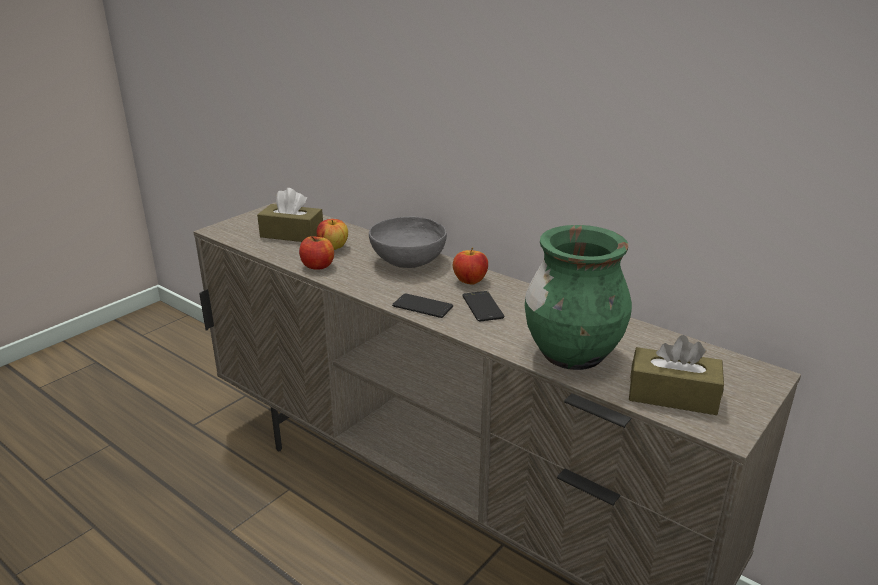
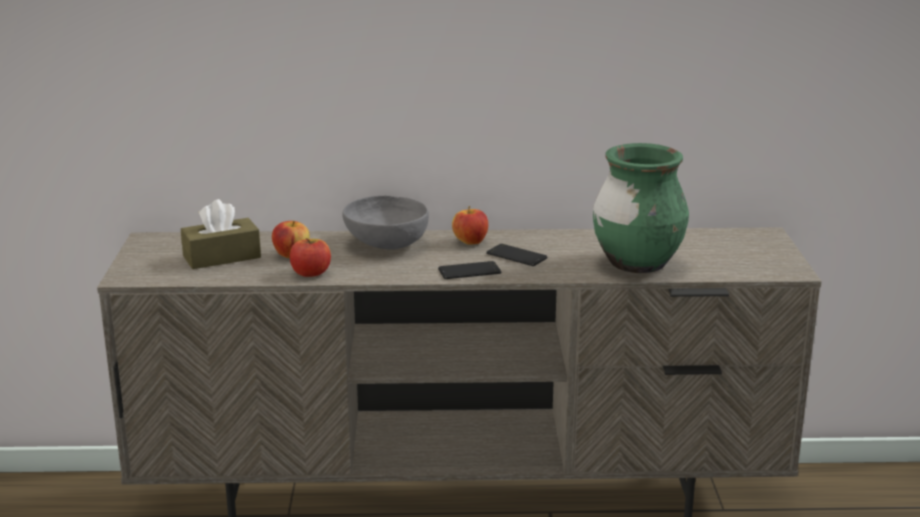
camera: 40 degrees left, 5 degrees down
(672, 395) = (735, 264): brown tissue box -> none

